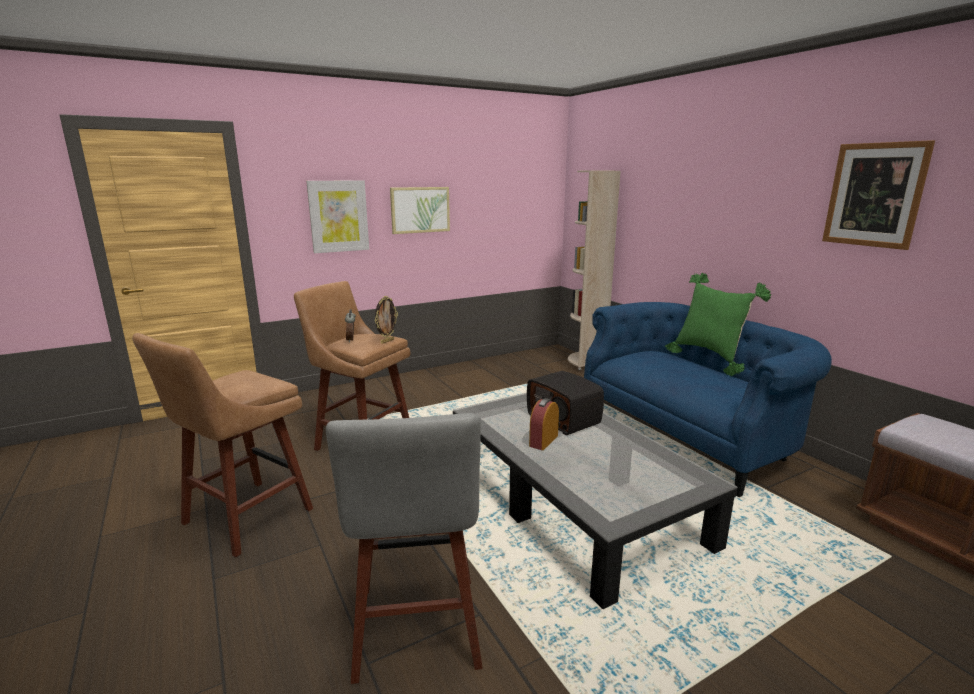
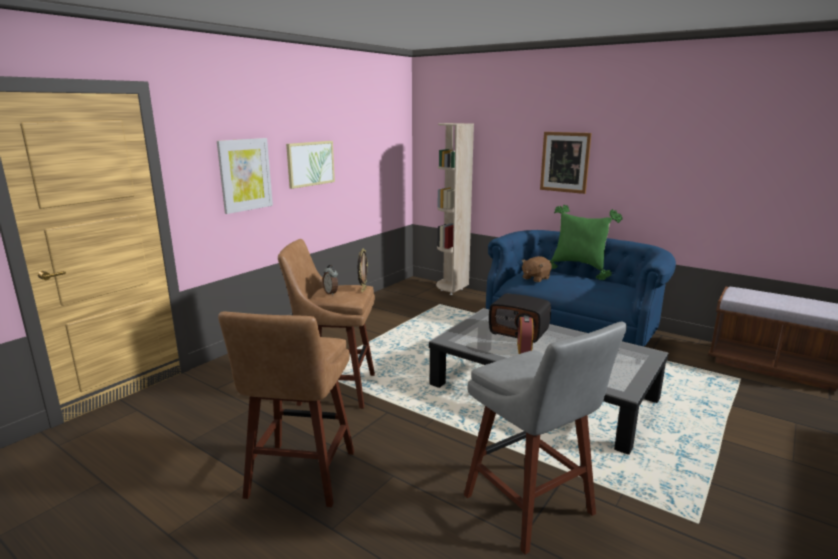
camera: 25 degrees left, 0 degrees up
(642, 361) = (535, 278): none -> brown plush toy
(874, 195) = (687, 145): picture -> picture (565, 162)

